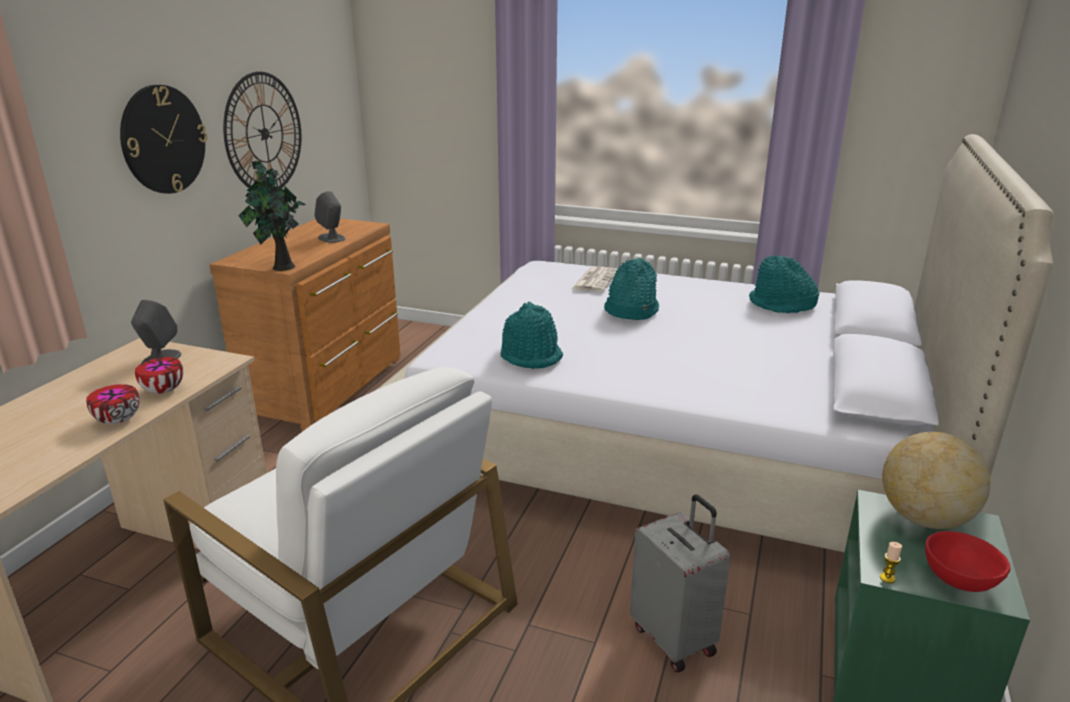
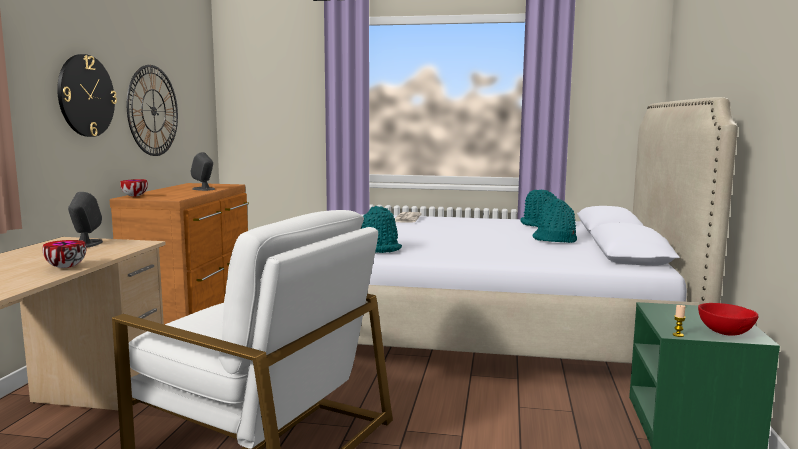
camera: 10 degrees left, 15 degrees down
(162, 390) = (96, 255): bowl -> bowl (134, 196)
(281, 267) = (171, 198): potted plant -> none
(630, 310) = (439, 229): turquoise hat -> turquoise hat (554, 240)
(675, 639) = (522, 428): grey suitcase -> none
(924, 519) = (687, 311): globe -> none

